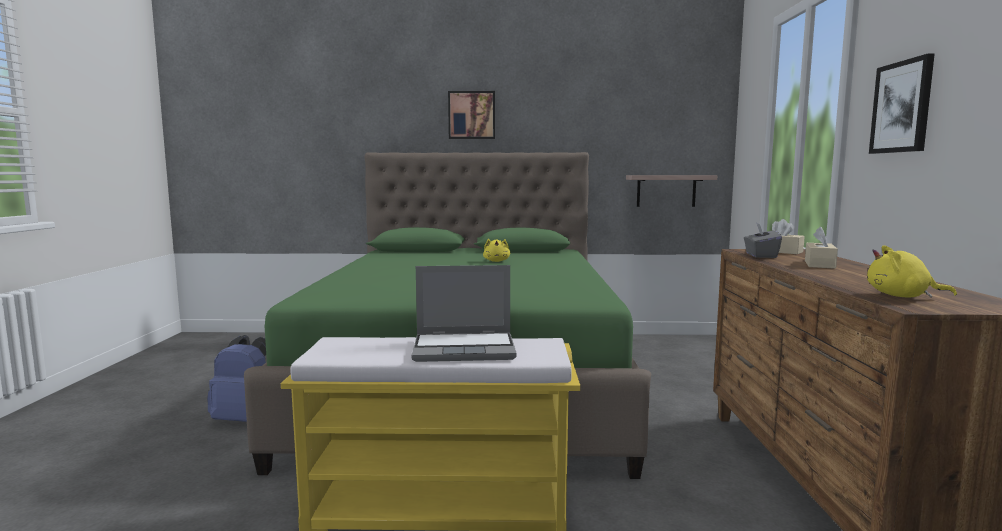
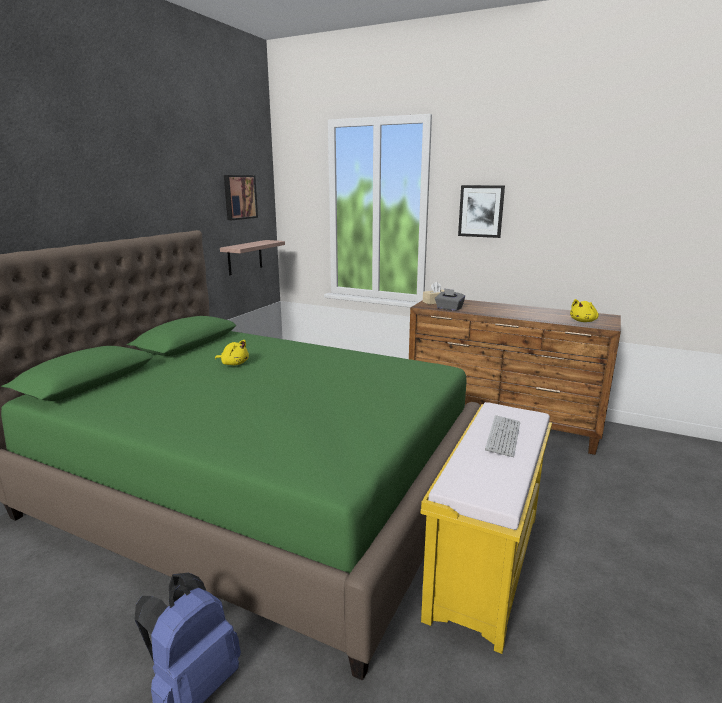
camera: 65 degrees left, 10 degrees up
(465, 349) = (503, 436): laptop -> keyboard
(472, 115) = (75, 193): picture -> picture (239, 197)
(819, 264) = (489, 308): beige tissue box -> none

